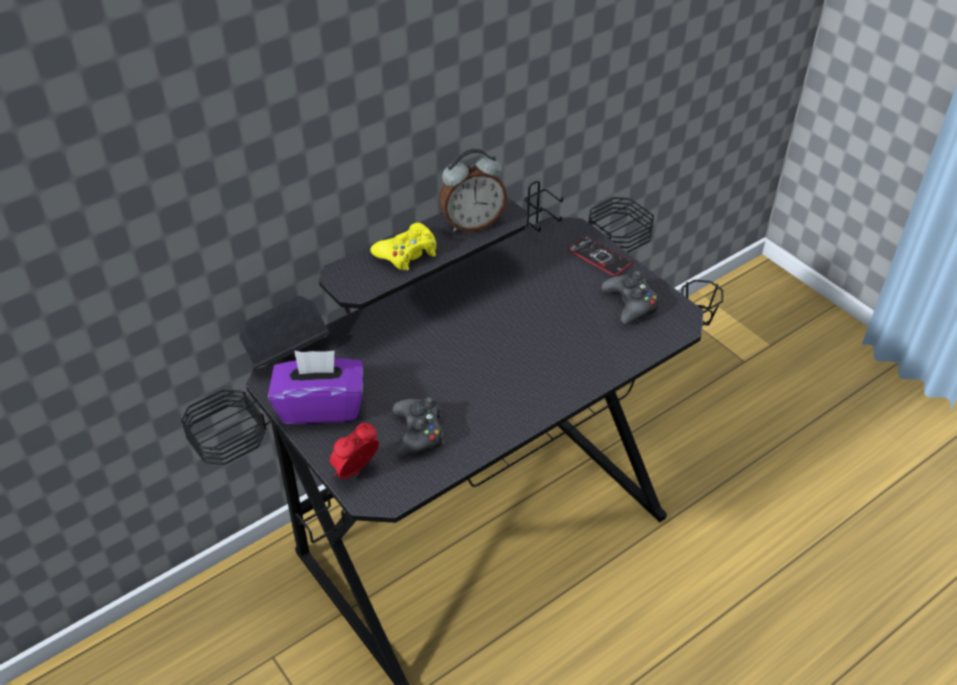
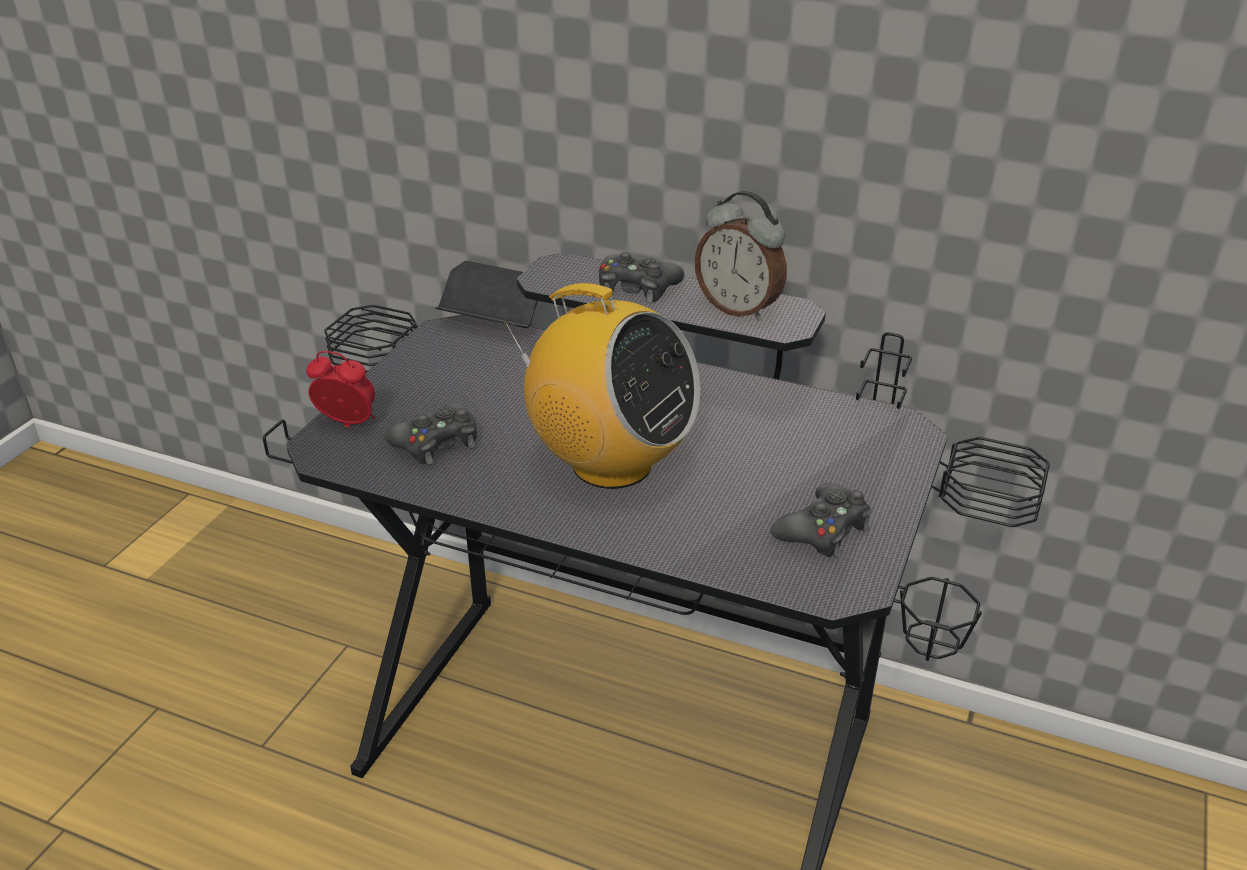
camera: 60 degrees right, 10 degrees down
(320, 406) = (428, 370): purple tissue box -> none
(407, 253) = (637, 288): yellow game controller -> black game controller
(507, 360) = (610, 464): none -> radio
(599, 257) = (885, 473): phone -> none

